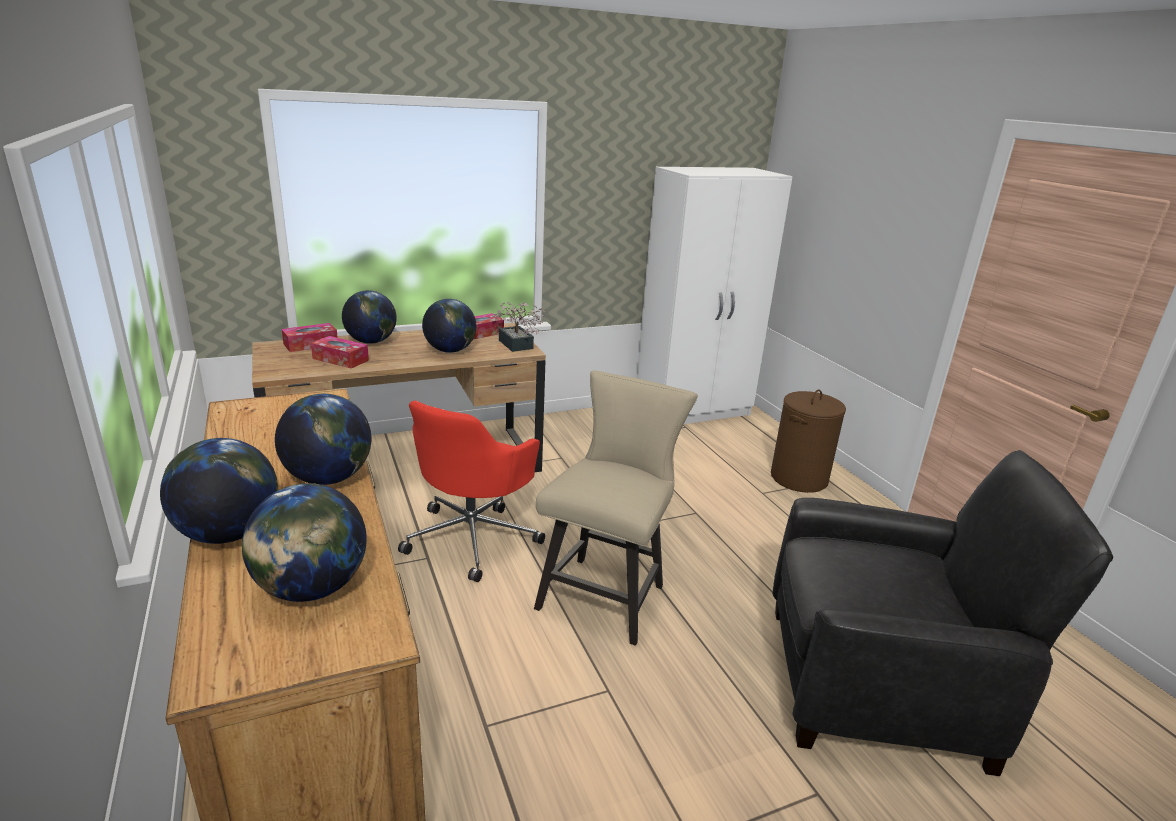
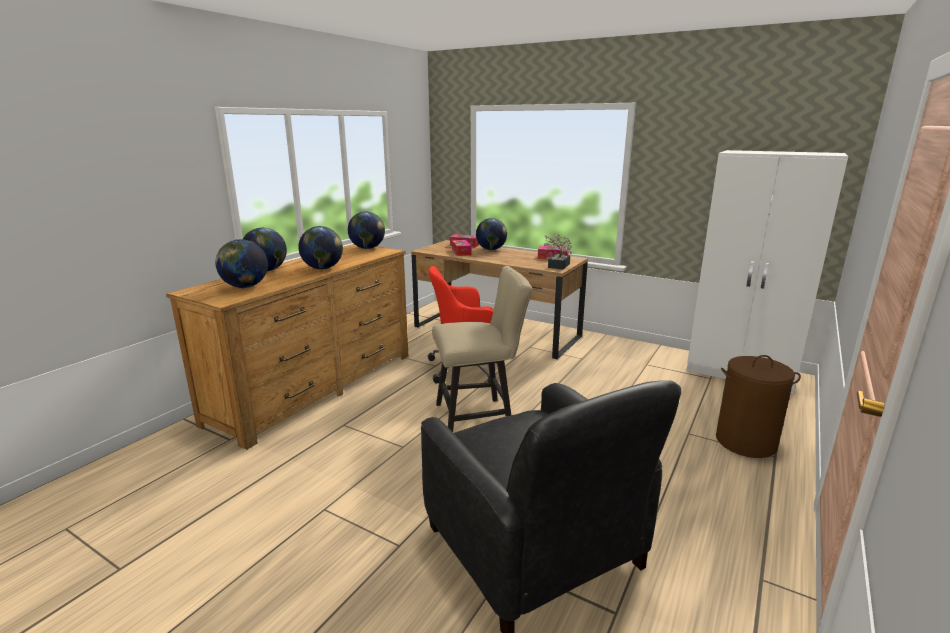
camera: 55 degrees right, 5 degrees down
(450, 351) = (517, 260): globe -> globe (367, 248)

